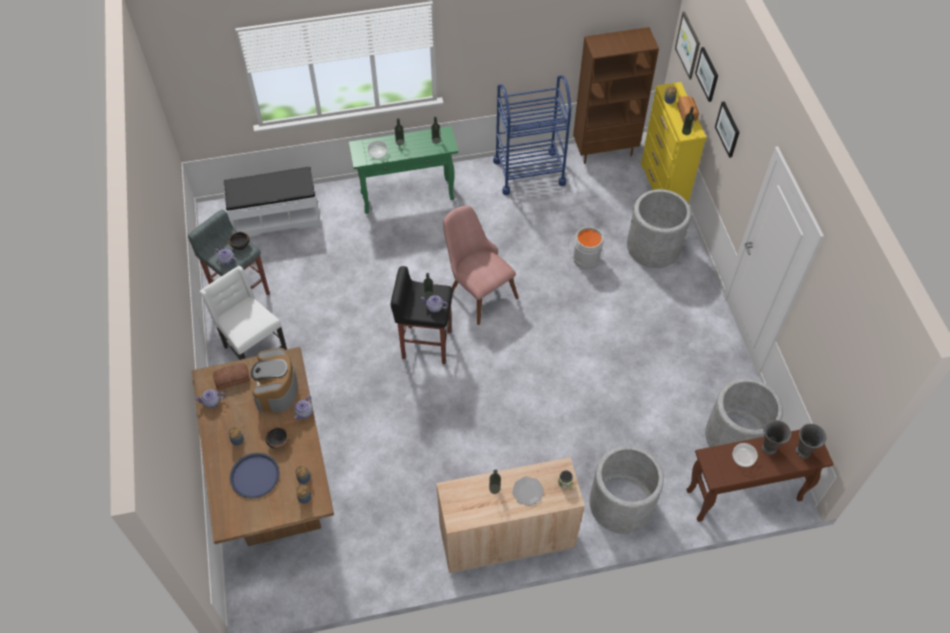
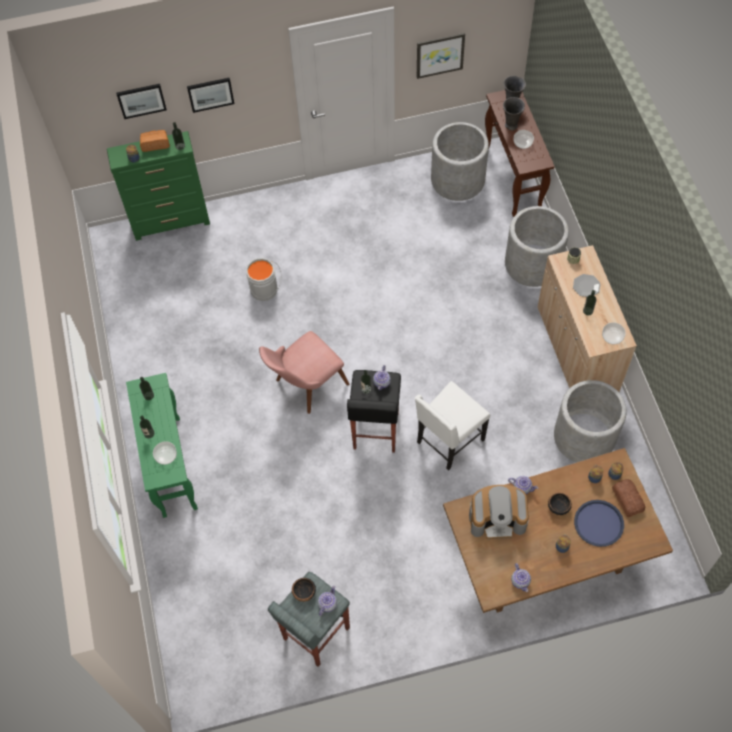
camera: 90 degrees left, 5 degrees up
(233, 379) = (490, 564): bread -> bread (628, 499)
(254, 350) = (392, 606): white chair -> white chair (448, 441)
(276, 217) = (199, 611): white bench -> none
(460, 509) = (612, 336): none -> bowl
(529, 172) = (141, 343): blue cart -> none
(605, 150) = (114, 272): brown bookcase -> none
(654, 247) = (248, 232): grey planter -> grey planter (584, 436)
(662, 188) = (171, 222): yellow dresser -> green dresser
(688, 45) = (88, 118): picture -> picture (440, 55)

